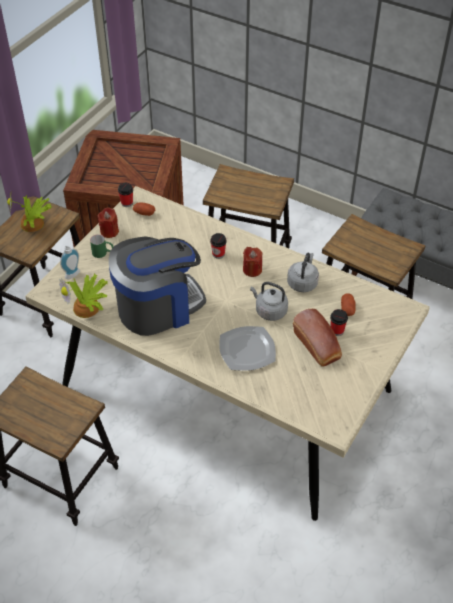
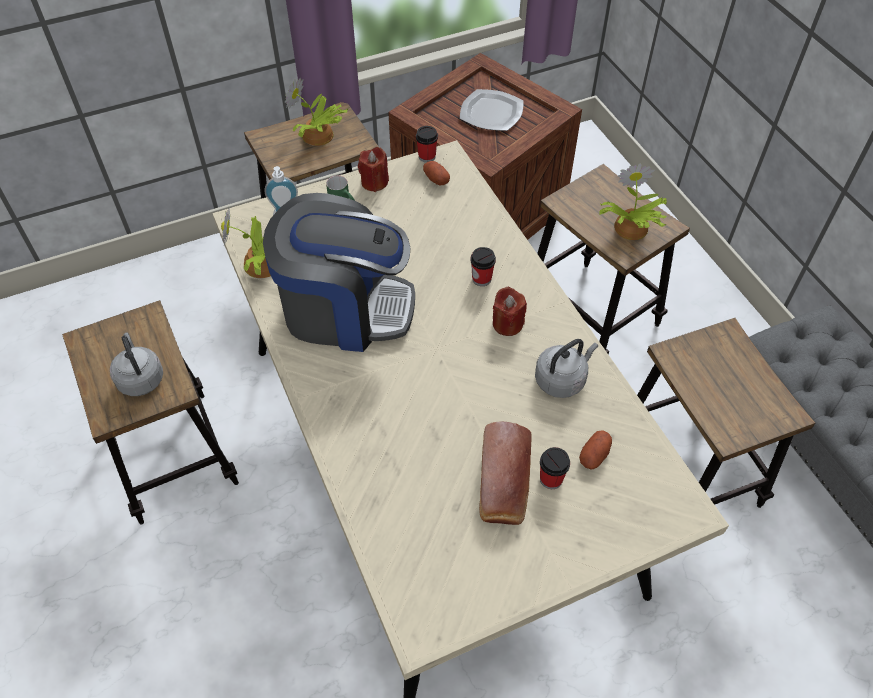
camera: 35 degrees right, 5 degrees up
(247, 350) = (402, 433): plate -> plate (490, 113)
(263, 193) = (630, 229): none -> potted plant
(269, 311) = (480, 394): grey kettle -> grey kettle (140, 378)

